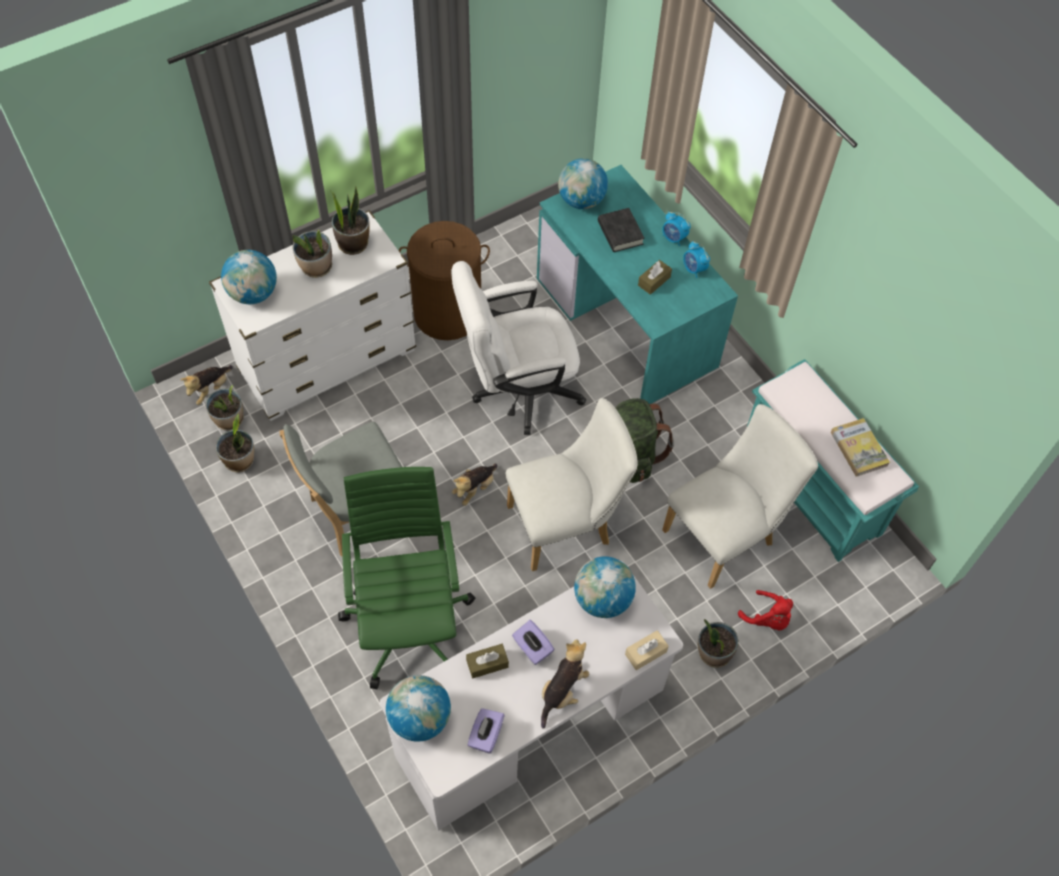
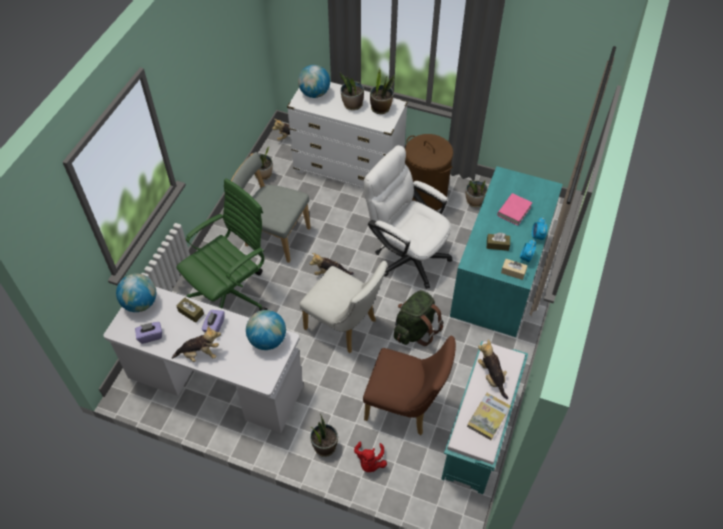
camera: 55 degrees right, 5 degrees down
(229, 420) = (281, 157): potted plant -> potted plant (474, 201)
(581, 201) = (517, 182): globe -> none
(620, 233) = (514, 211): black book -> pink book
(645, 653) = (250, 379): beige tissue box -> beige tissue box (513, 272)
(725, 534) = (406, 407): white chair -> brown chair
(811, 410) = (492, 376): none -> plush toy

